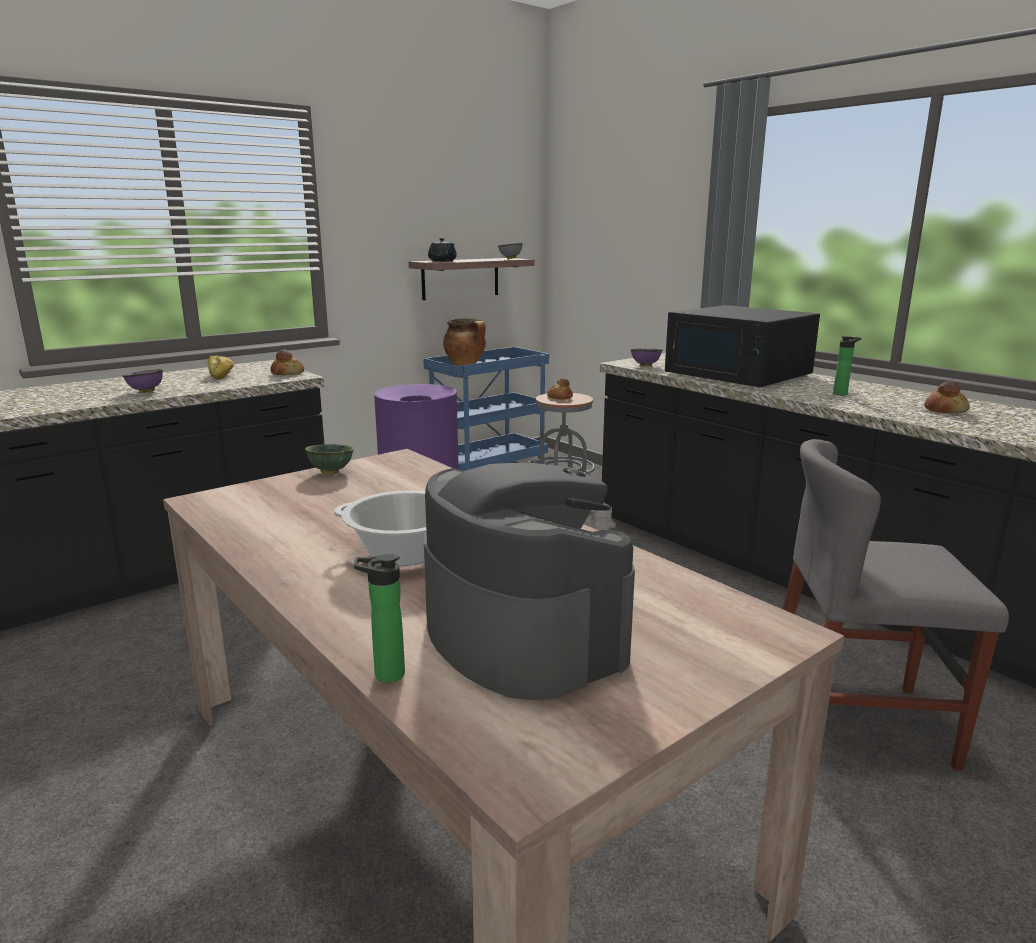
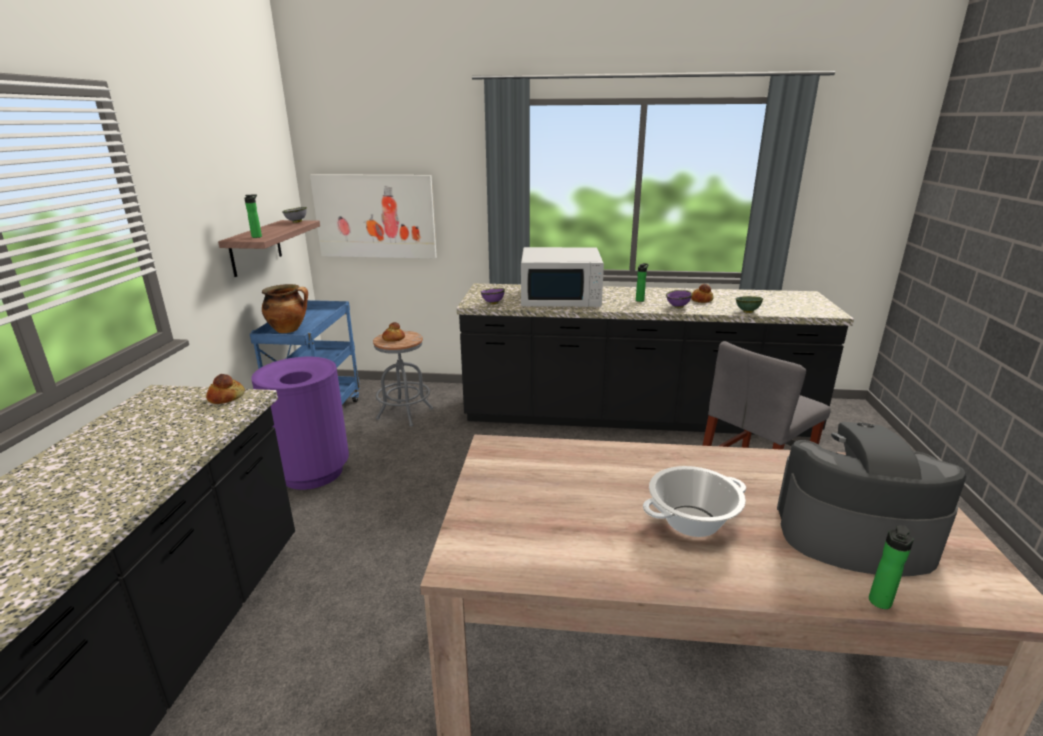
camera: 45 degrees left, 5 degrees up
(145, 392) = (123, 483): purple bowl -> purple bowl (678, 307)
(221, 375) = (153, 425): bread -> none
(330, 472) = (481, 483): green bowl -> green bowl (747, 312)
(442, 261) = (257, 236): black teapot -> bottle
(603, 262) = (375, 216): none -> picture
(739, 375) = (561, 297): black microwave -> white microwave

